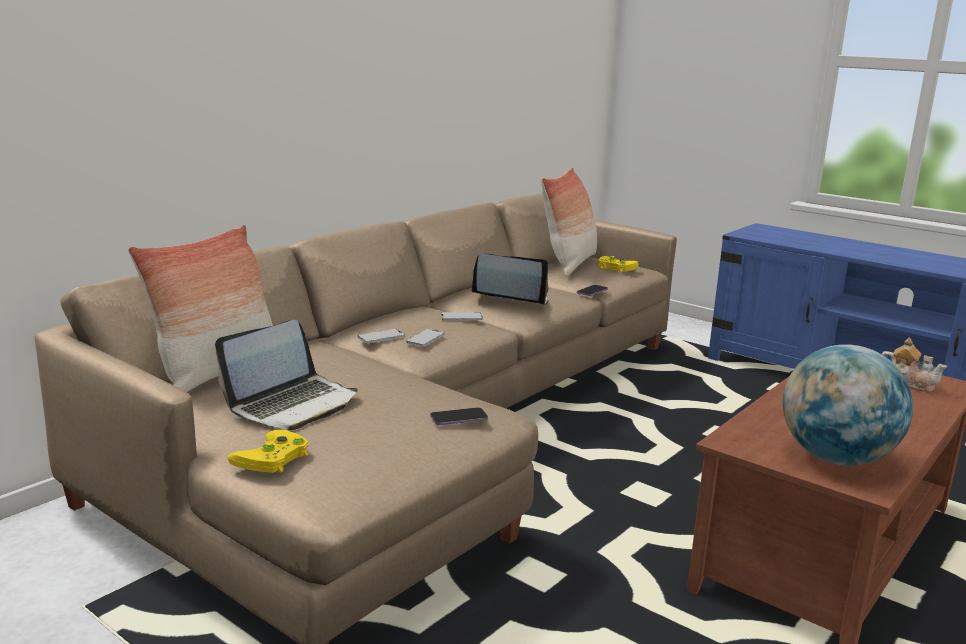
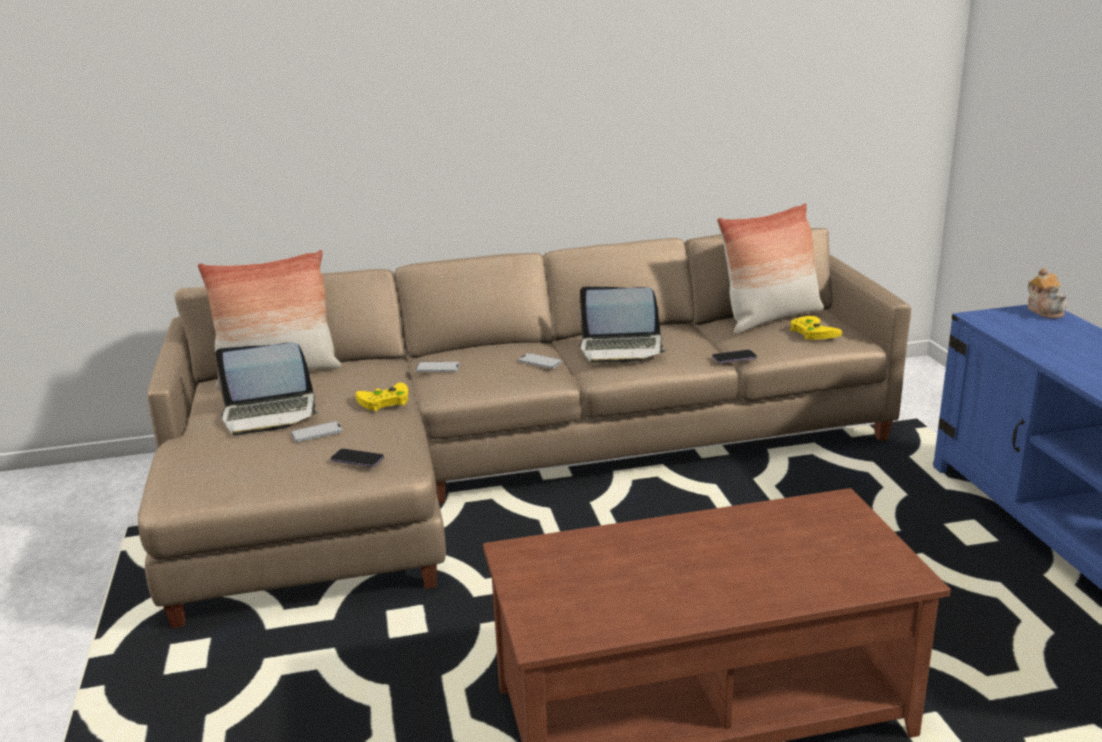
camera: 40 degrees right, 5 degrees up
(272, 458) = (188, 454): yellow game controller -> yellow game controller (383, 401)
(425, 339) = (469, 377): phone -> phone (317, 433)
(509, 297) = (621, 349): laptop -> laptop turned 135 degrees clockwise
(835, 458) = (573, 602): globe -> none
(909, 383) = (849, 557): teapot -> teapot (1045, 311)

